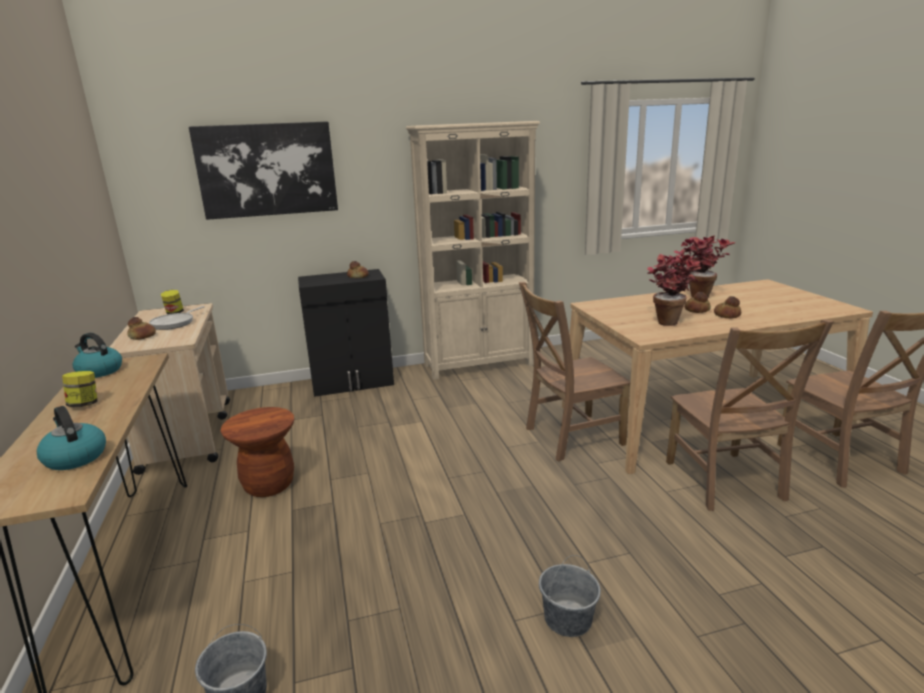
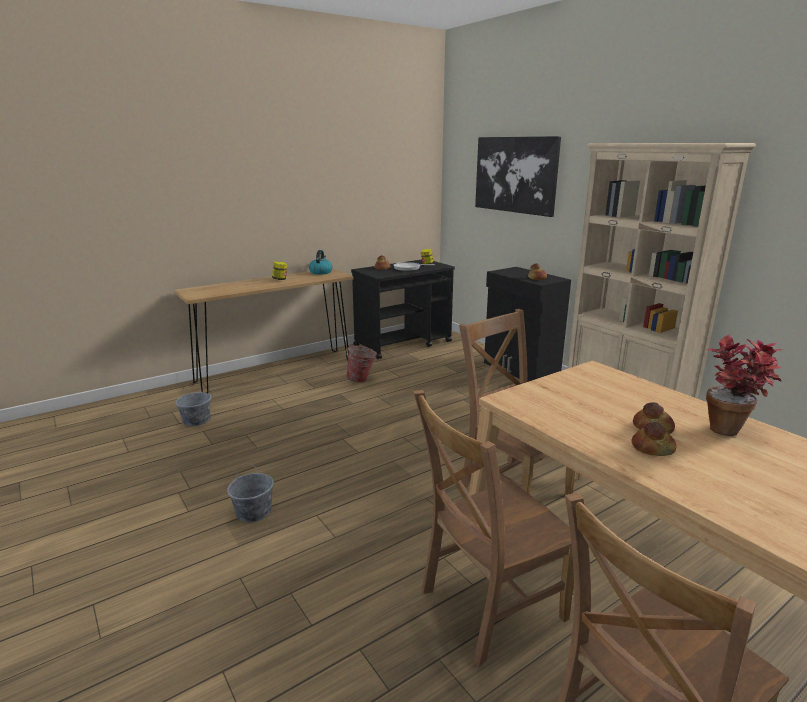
camera: 70 degrees right, 0 degrees up
(75, 457) = (226, 290): kettle -> none
(188, 434) = (403, 343): beige cart -> black cart
(269, 484) = (362, 380): brown stool -> bucket
(669, 321) = (580, 411): potted plant -> none

